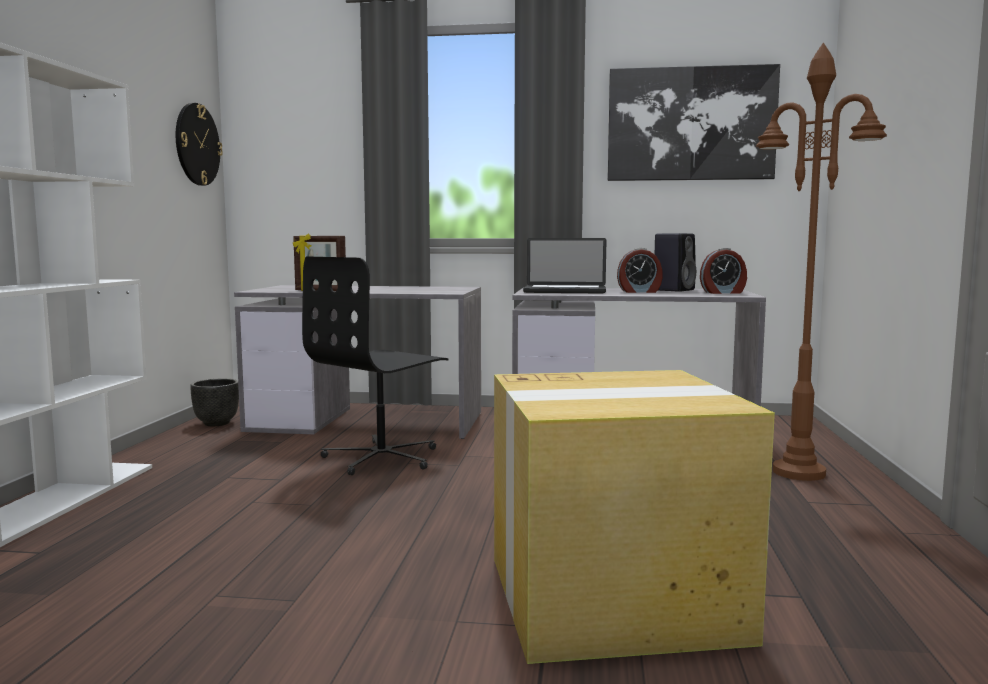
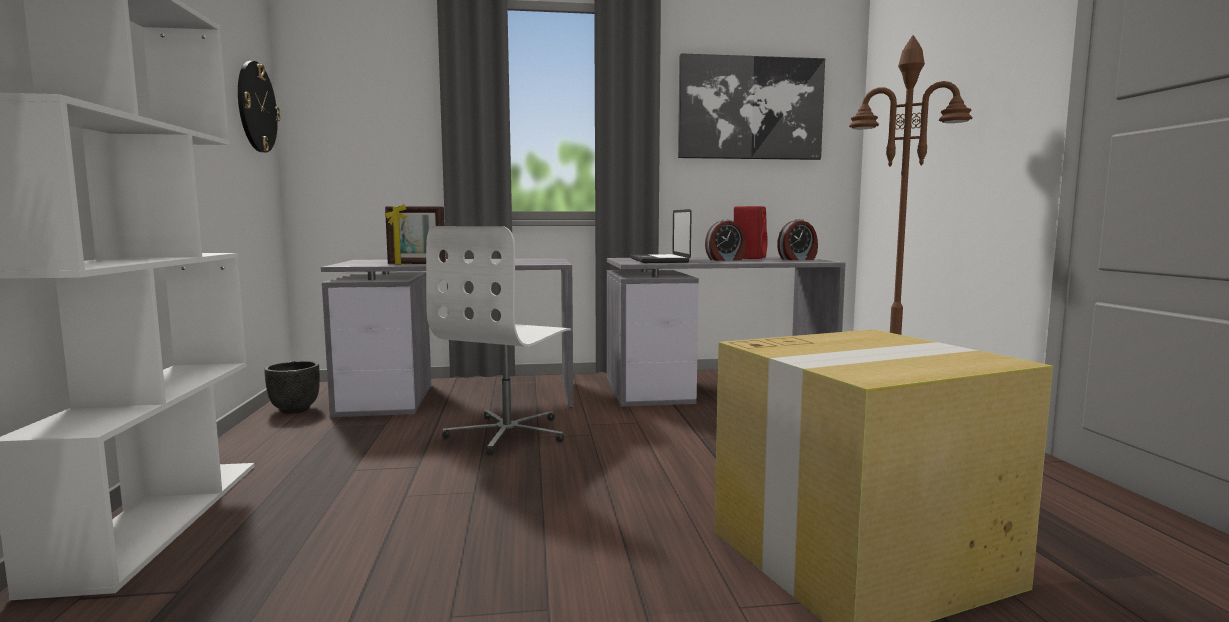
camera: 15 degrees left, 0 degrees up
(382, 458) = (508, 433): black office chair -> white office chair
(565, 291) = (659, 260): laptop -> laptop turned 90 degrees clockwise
(674, 290) = (749, 258): black speaker -> red speaker

